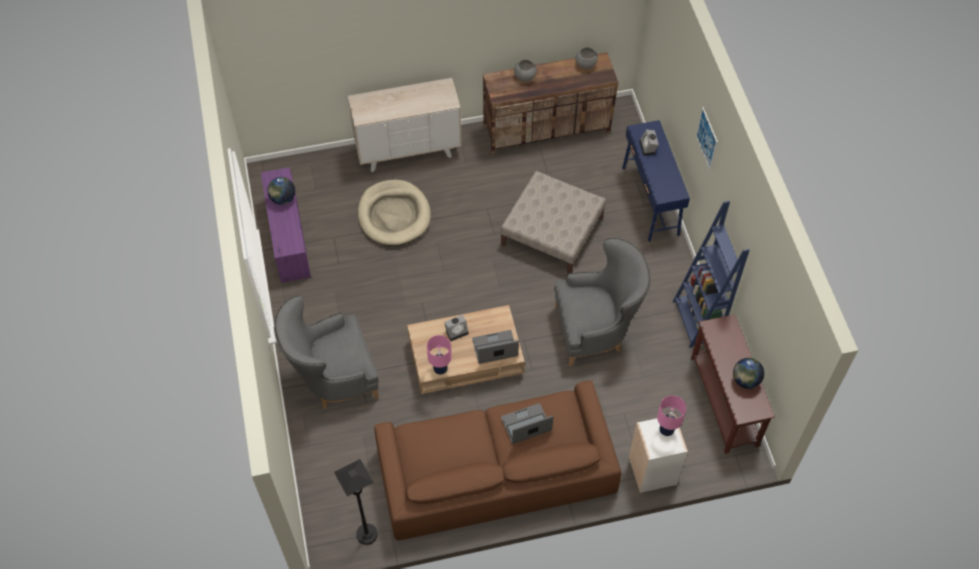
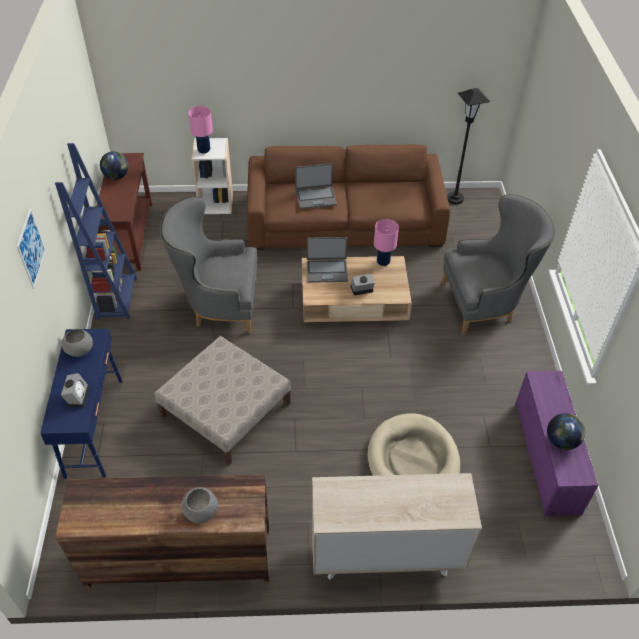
camera: 170 degrees left, 10 degrees down
(585, 64) = (99, 518): grey bowl -> grey bowl (80, 351)

